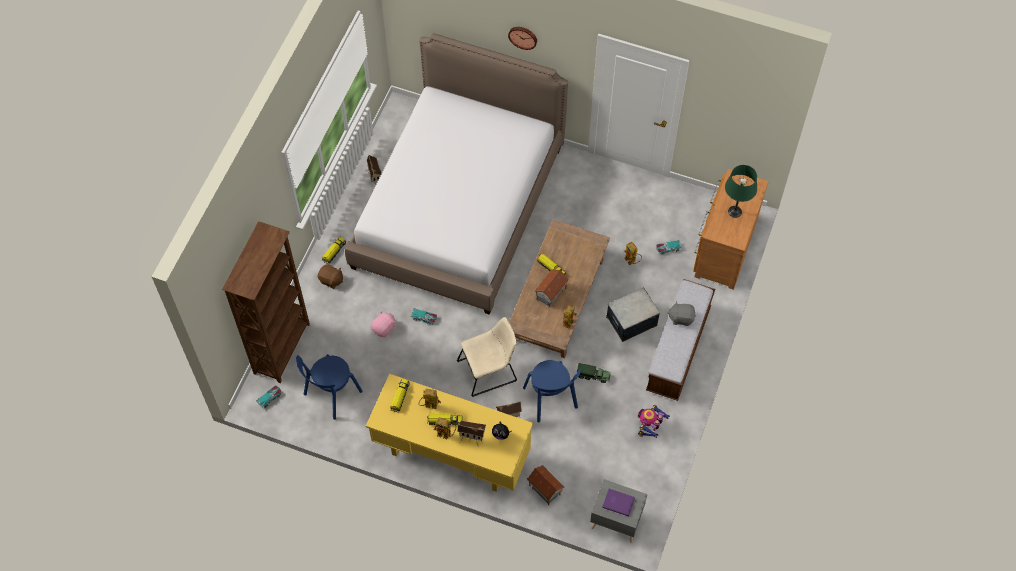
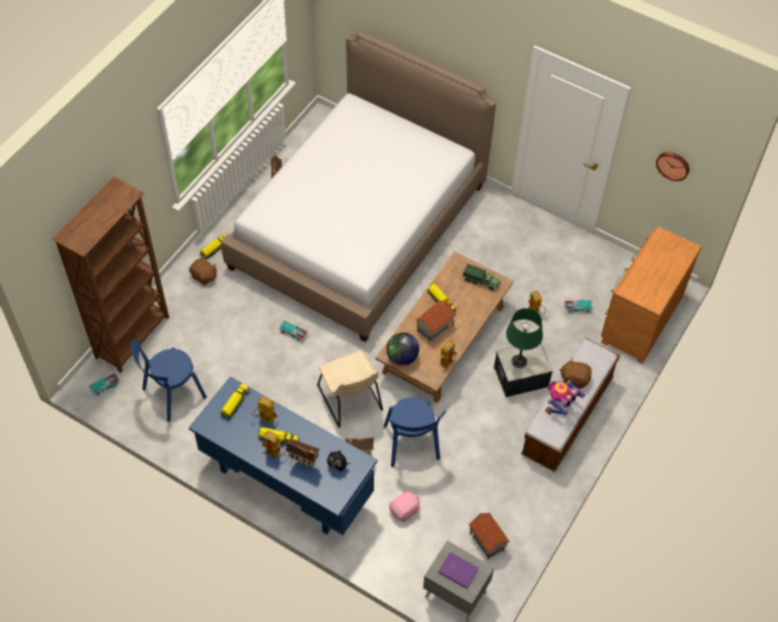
camera: 10 degrees right, 5 degrees down
(384, 328) = (247, 336): pink plush toy -> pink plush toy (404, 510)
(451, 455) = (286, 484): yellow desk -> blue desk
(489, 370) = (351, 400): beige chair -> beige chair turned 75 degrees clockwise
(523, 36) = (454, 43): wall clock -> wall clock (673, 165)
(529, 325) = (402, 357): none -> globe
(545, 489) = (382, 542): toy house -> toy house (487, 541)
(593, 376) = (465, 428): toy truck -> toy truck (481, 281)
(650, 427) = (517, 496): toy robot -> toy robot (560, 406)
(681, 318) = (574, 379): grey plush toy -> brown plush toy
(734, 211) = (656, 272): green table lamp -> green table lamp (519, 361)

